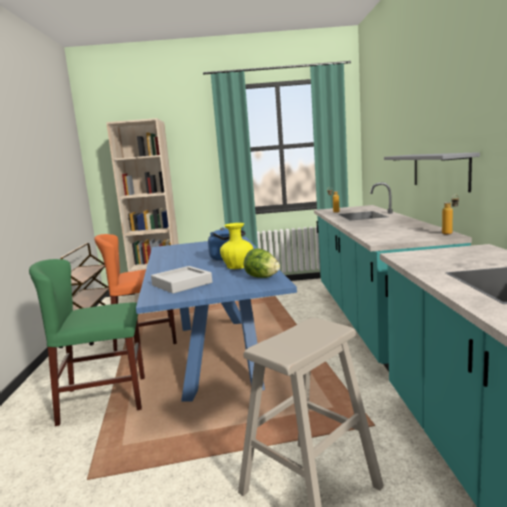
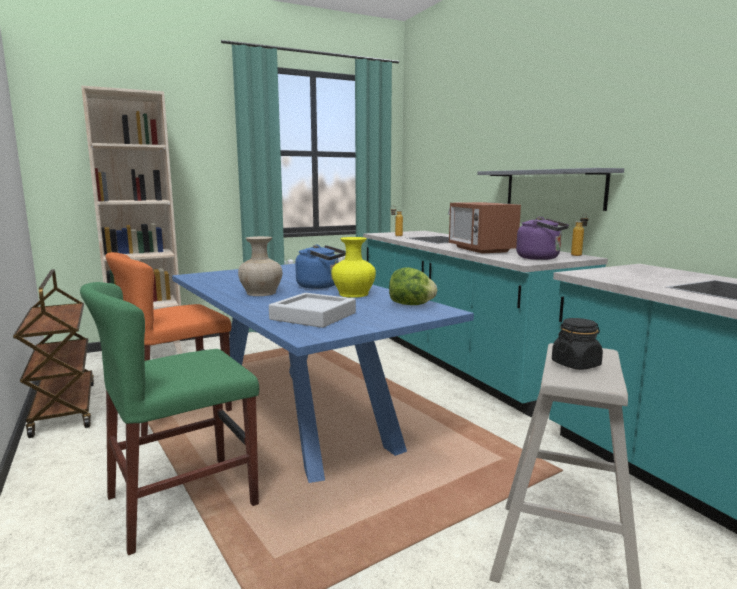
camera: 25 degrees left, 0 degrees up
(180, 263) = (260, 293): none -> beige vase
(296, 337) = (576, 364): none -> black jar
(372, 227) = (481, 249): none -> microwave
(404, 237) = (541, 258): none -> purple kettle

